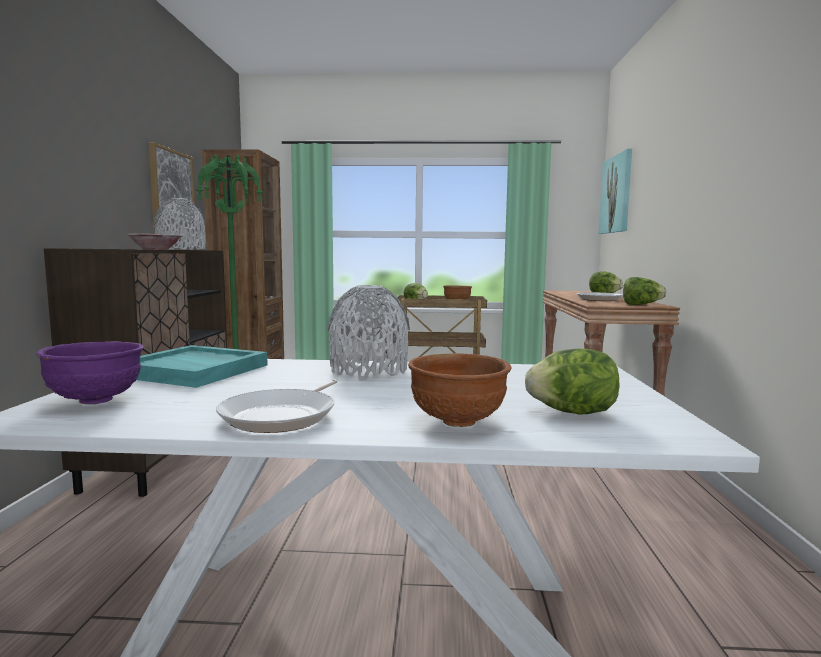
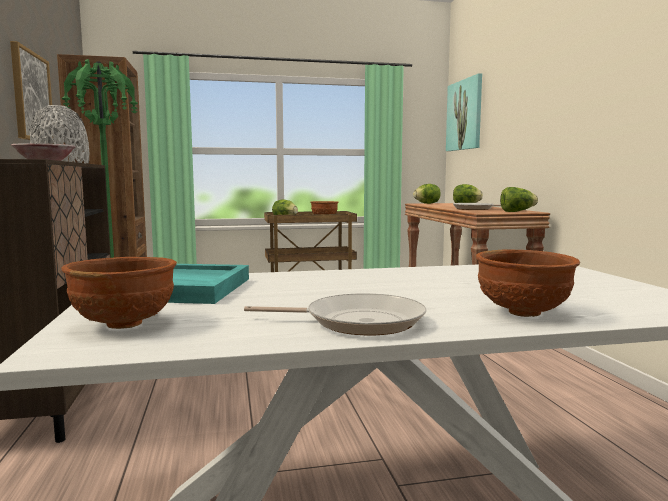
camera: 15 degrees left, 0 degrees up
(97, 400) = (126, 324): purple bowl -> brown bowl
(282, 416) = (357, 322): frying pan -> frying pan turned 90 degrees counterclockwise
(369, 370) = (359, 277): grey vase -> none
(572, 413) = (597, 298): lettuce -> lettuce (427, 203)

